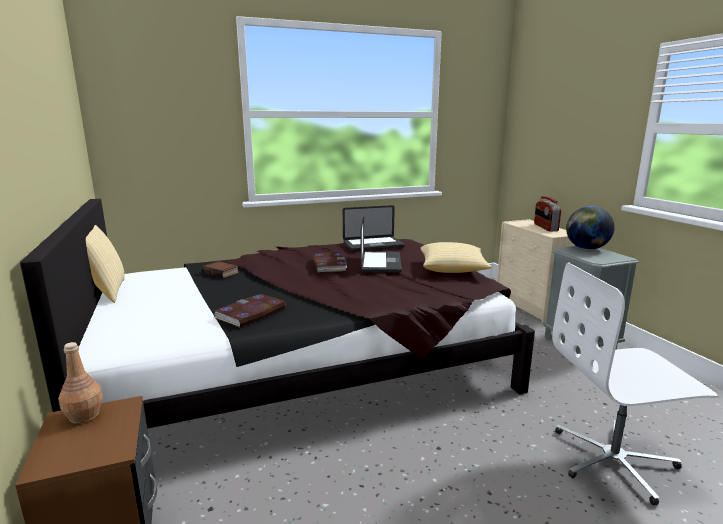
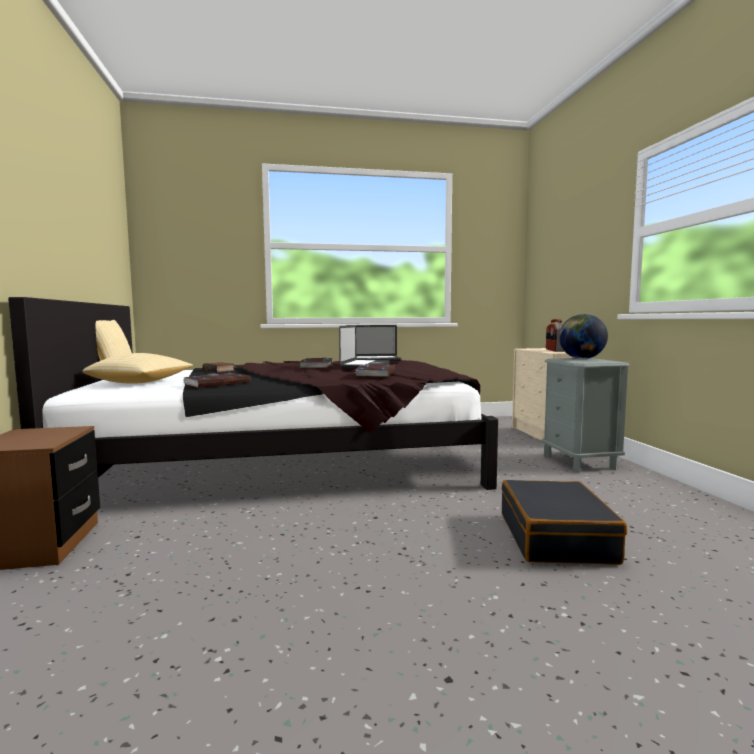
camera: 10 degrees right, 10 degrees down
(84, 416) = (38, 431): brown bottle -> none
(412, 288) = (375, 374): none -> book
(452, 269) = (432, 370): pillow -> pillow (141, 382)
(614, 460) = (556, 537): white office chair -> black suitcase

